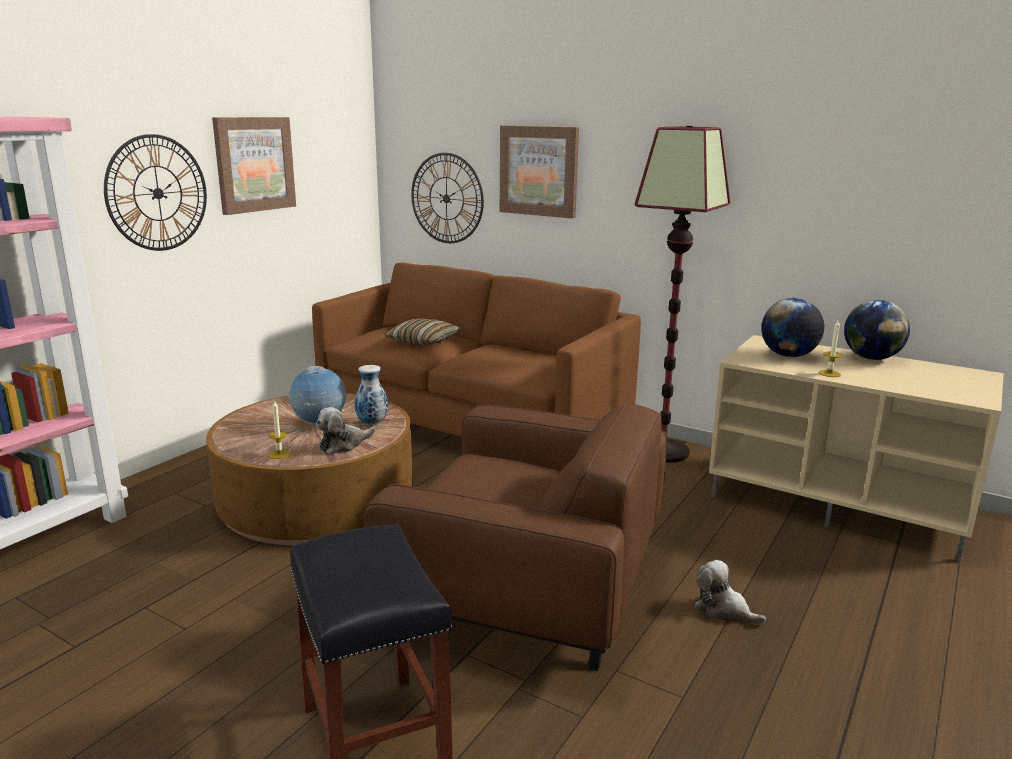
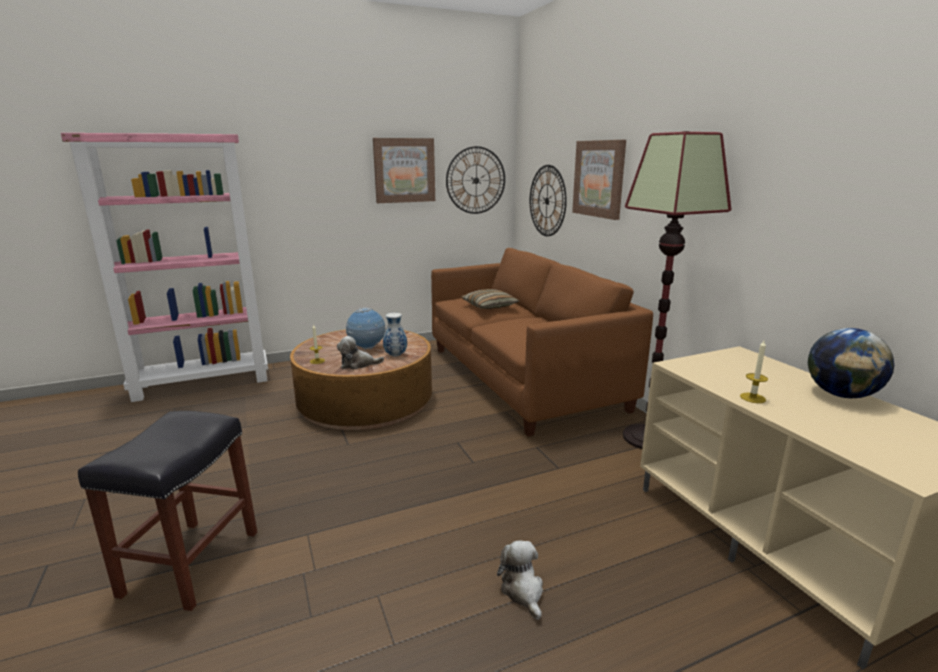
camera: 35 degrees right, 0 degrees up
(157, 193) = (328, 186): wall clock -> wall clock (476, 180)
(528, 588) = (403, 505): brown armchair -> none
(788, 356) = (739, 371): globe -> none

